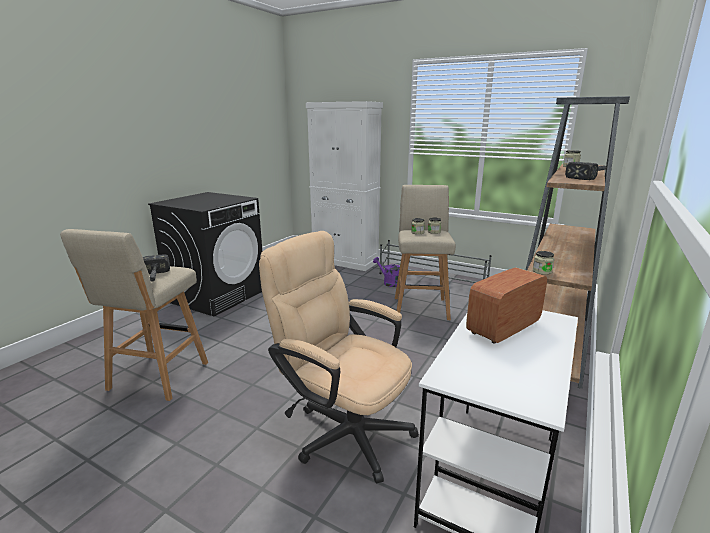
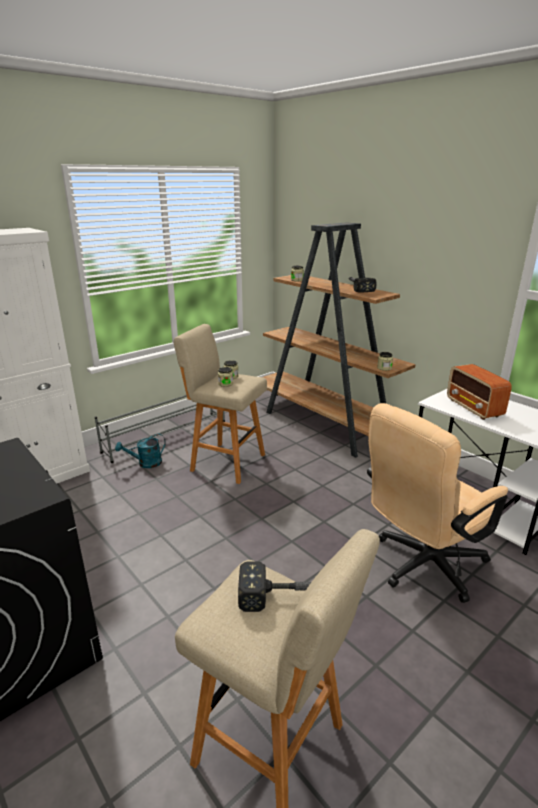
camera: 70 degrees left, 5 degrees up
(389, 282) = (146, 463): purple watering can -> turquoise watering can

